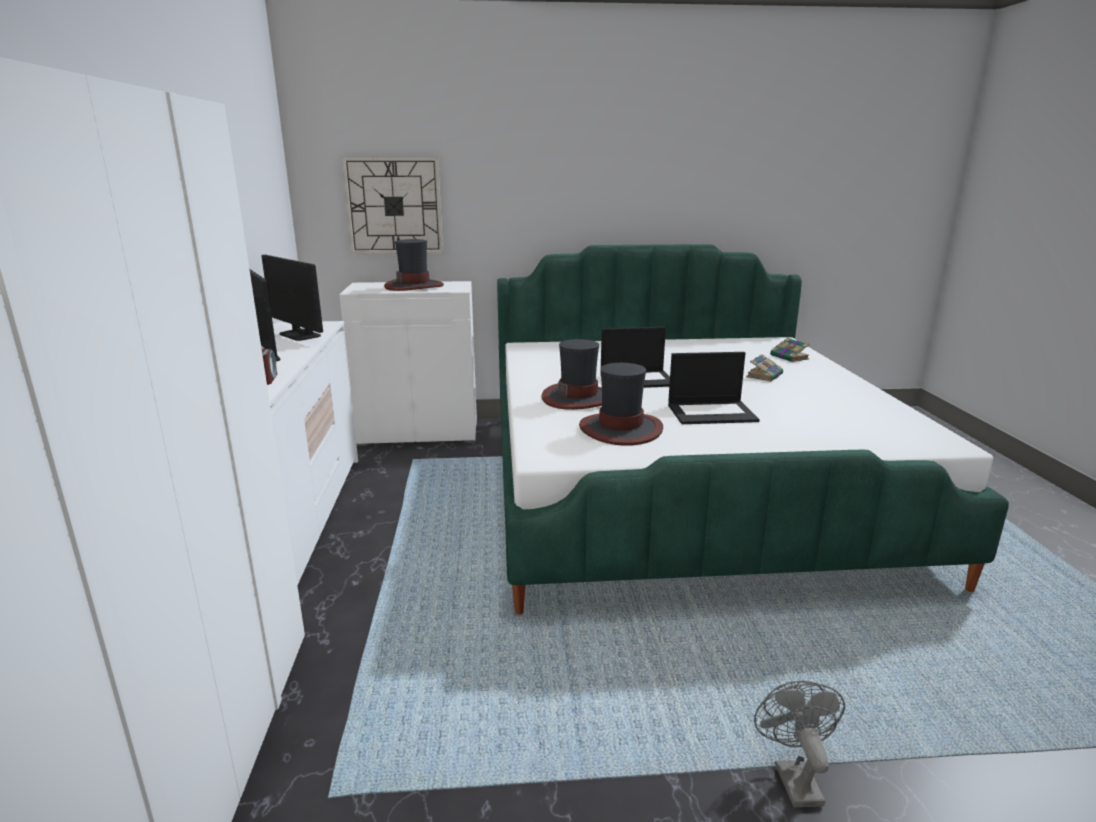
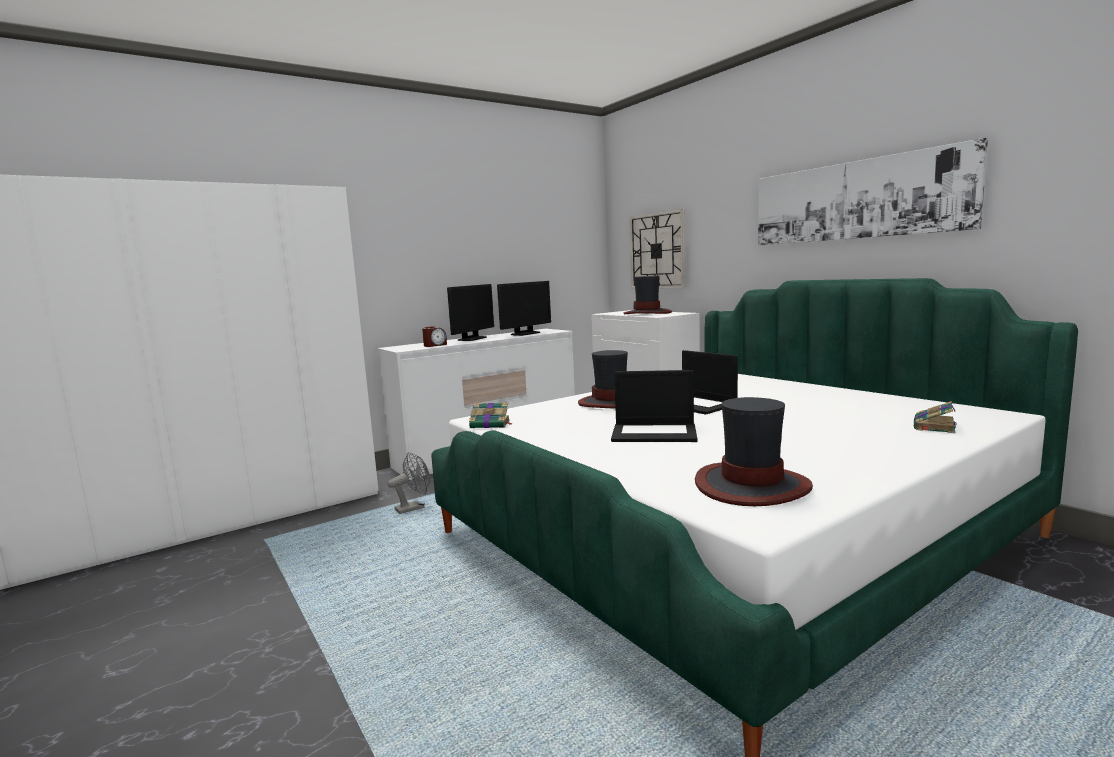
camera: 60 degrees right, 10 degrees down
(300, 335) = (525, 333): monitor -> monitor turned 150 degrees counterclockwise
(621, 429) = (562, 421): hat -> hat (751, 486)
(643, 173) = (856, 200): none -> picture
(712, 413) = (655, 433): laptop -> laptop turned 45 degrees counterclockwise
(764, 375) = (824, 429): book -> book (491, 424)
(793, 777) = (321, 677): grey fan -> grey fan (414, 508)

